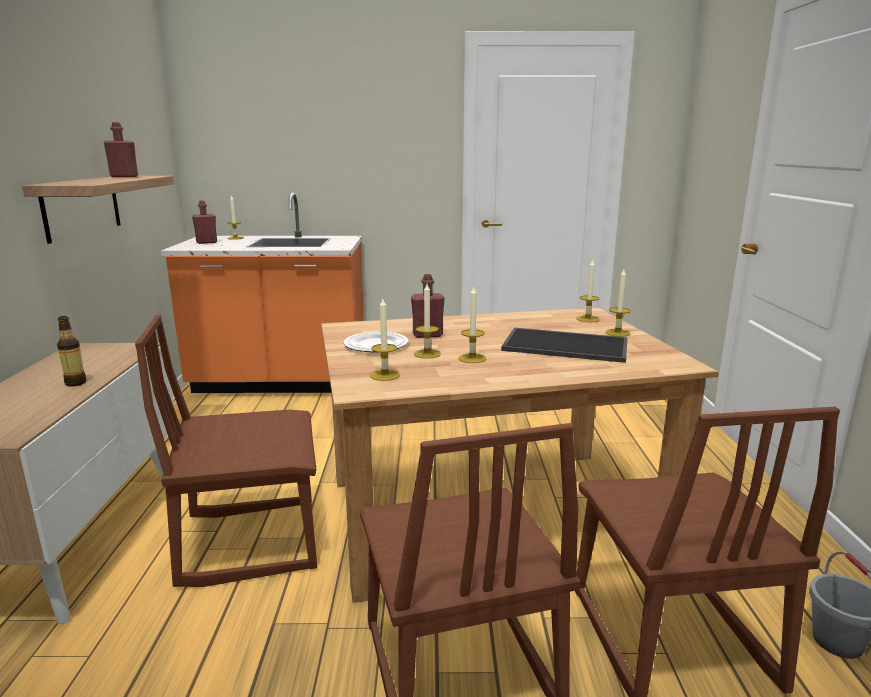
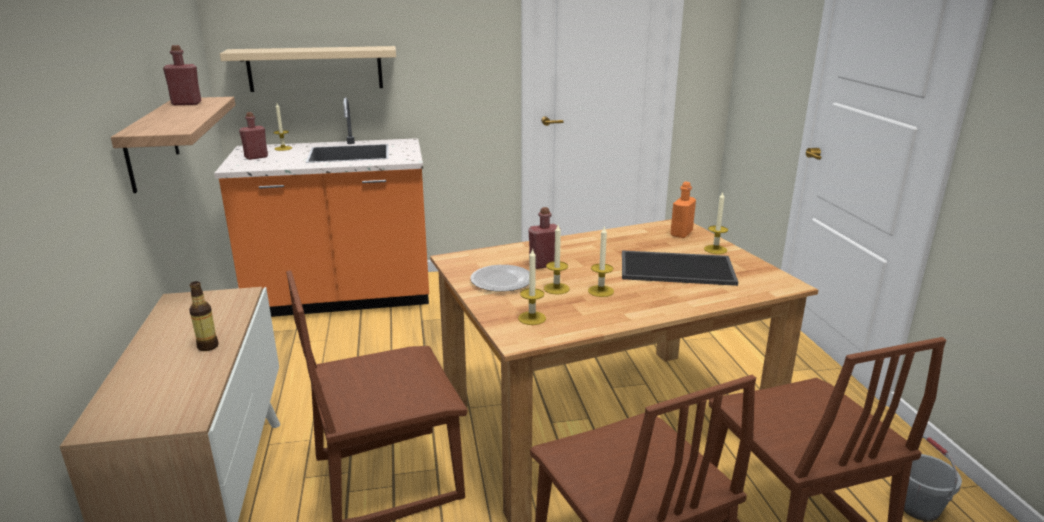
camera: 10 degrees left, 5 degrees up
(270, 167) = (315, 68): none -> beige shelf
(587, 319) = (681, 233): candle -> orange bottle

